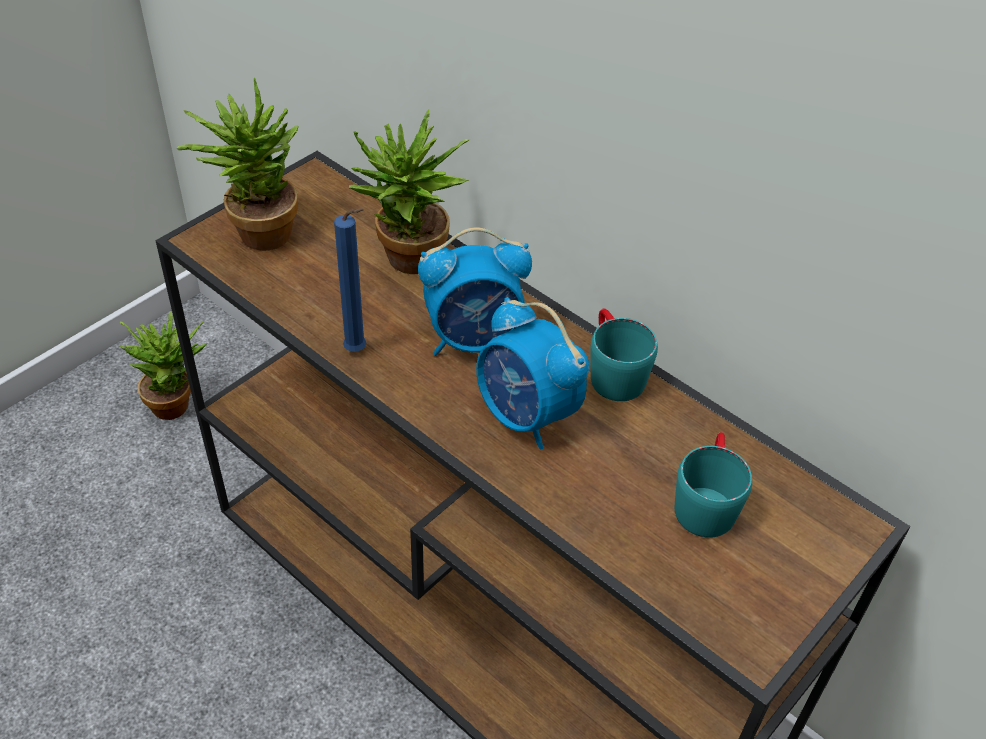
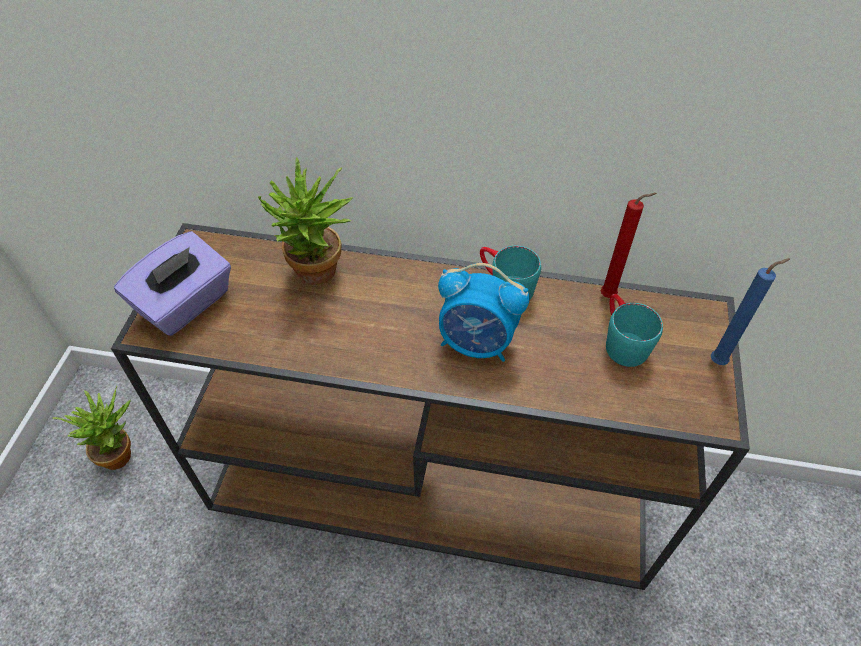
camera: 30 degrees left, 5 degrees up
(256, 231) = (186, 304): potted plant -> purple tissue box
(358, 351) = (333, 356): blue candle -> blue candle (720, 362)
(474, 339) = (403, 308): alarm clock -> none
(737, 445) = (610, 296): none -> red candle

